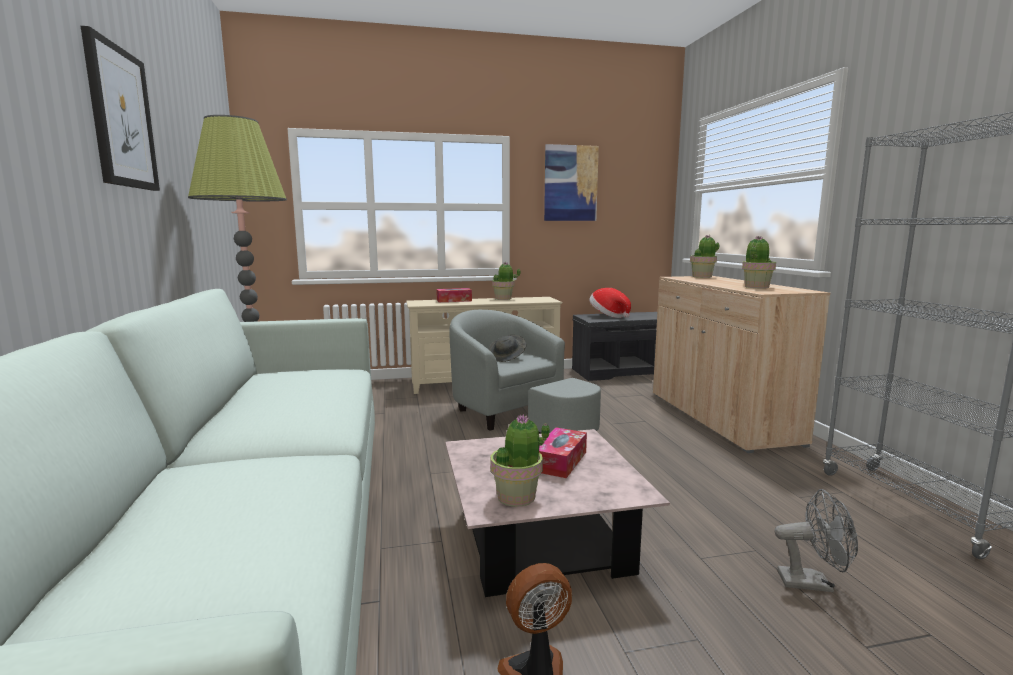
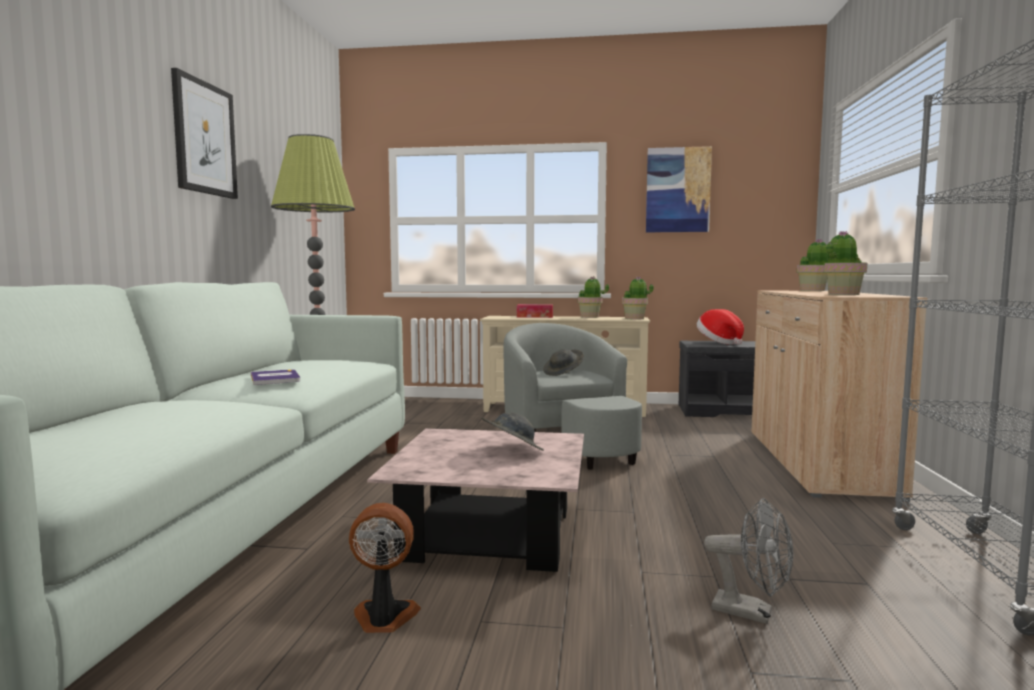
camera: 20 degrees right, 5 degrees down
(291, 414) = (275, 378): none -> book
(517, 497) = (435, 468): potted plant -> potted plant (635, 318)
(560, 461) = (512, 451): tissue box -> grey hat

